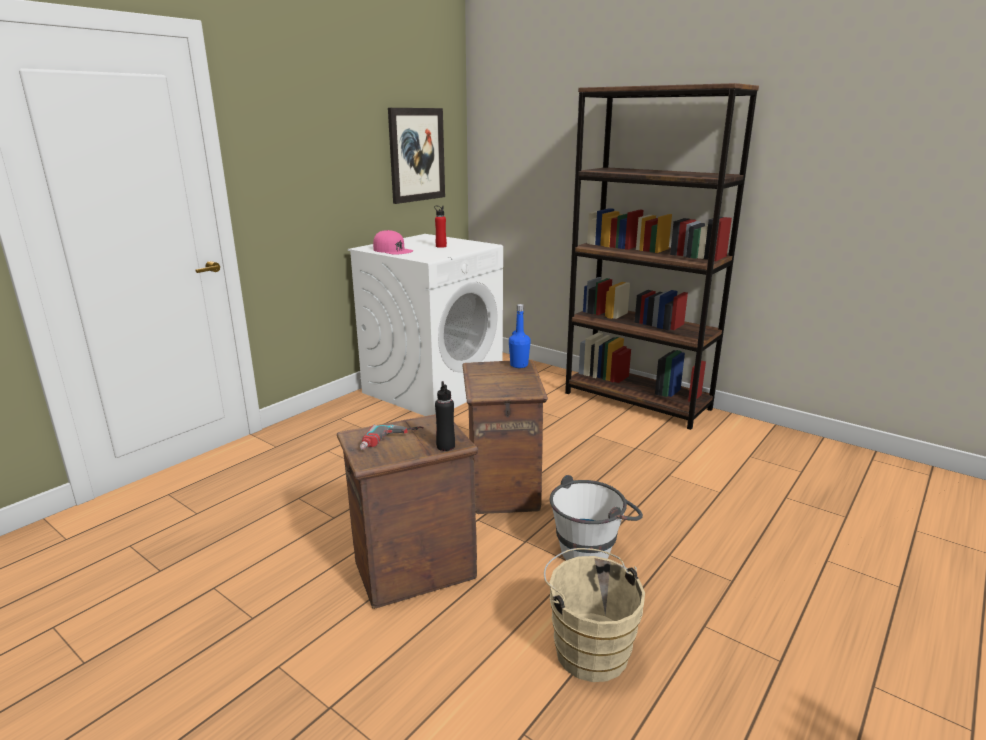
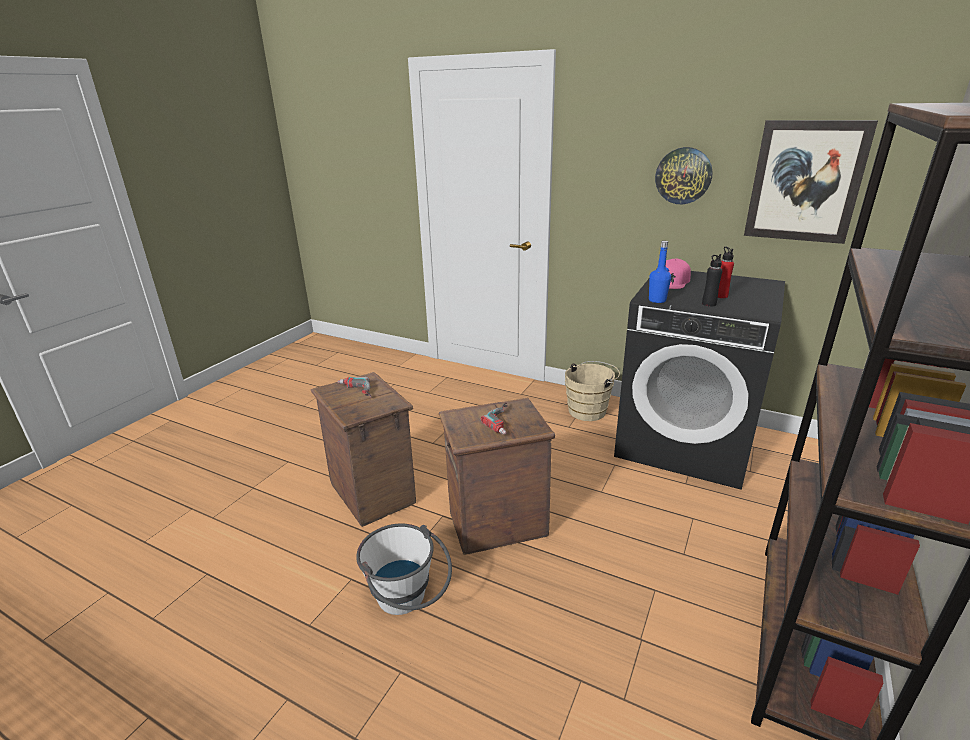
camera: 80 degrees right, 5 degrees up
(345, 158) = (683, 176): none -> wall clock
(433, 388) = (685, 443): white washing machine -> black washing machine
(445, 446) = (344, 413): black bottle -> black bottle (709, 304)
(505, 373) = (504, 421): none -> power drill
(519, 365) = (530, 426): blue bottle -> blue bottle (657, 300)
(588, 648) = (275, 604): beige bucket -> beige bucket (589, 410)

